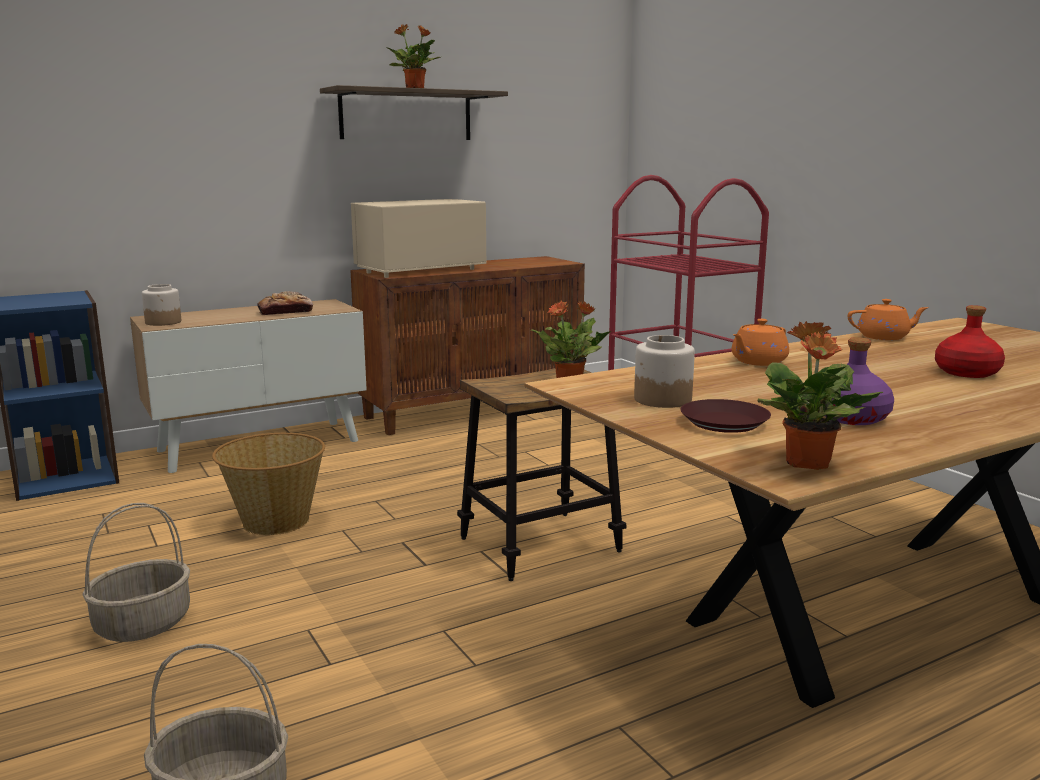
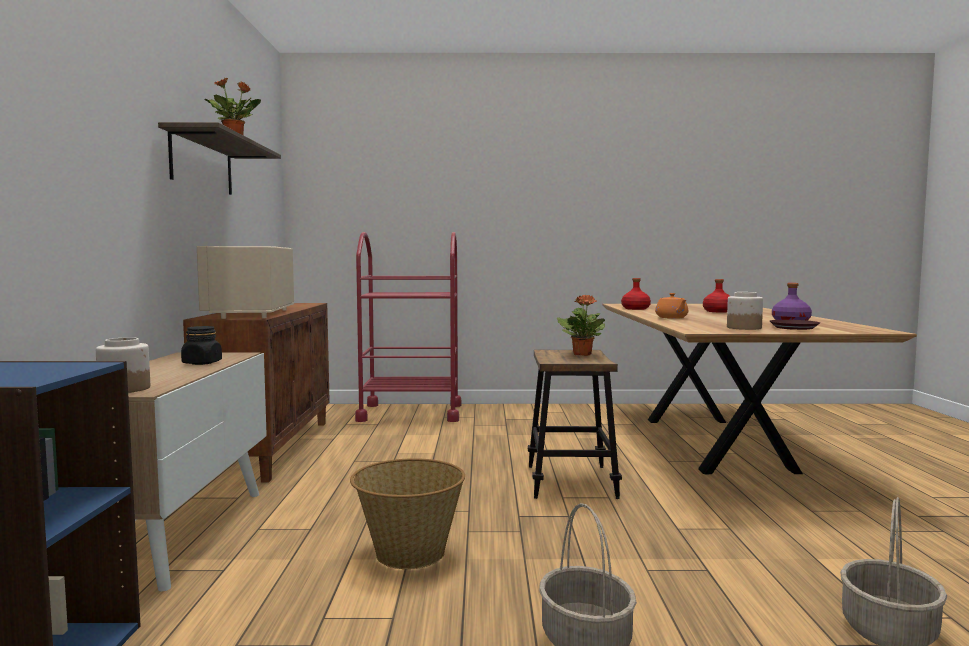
camera: 60 degrees left, 10 degrees down
(285, 312) = (202, 363): bread -> black jar
(807, 464) = (865, 329): potted plant -> none
(884, 337) = (635, 309): orange teapot -> red bottle

